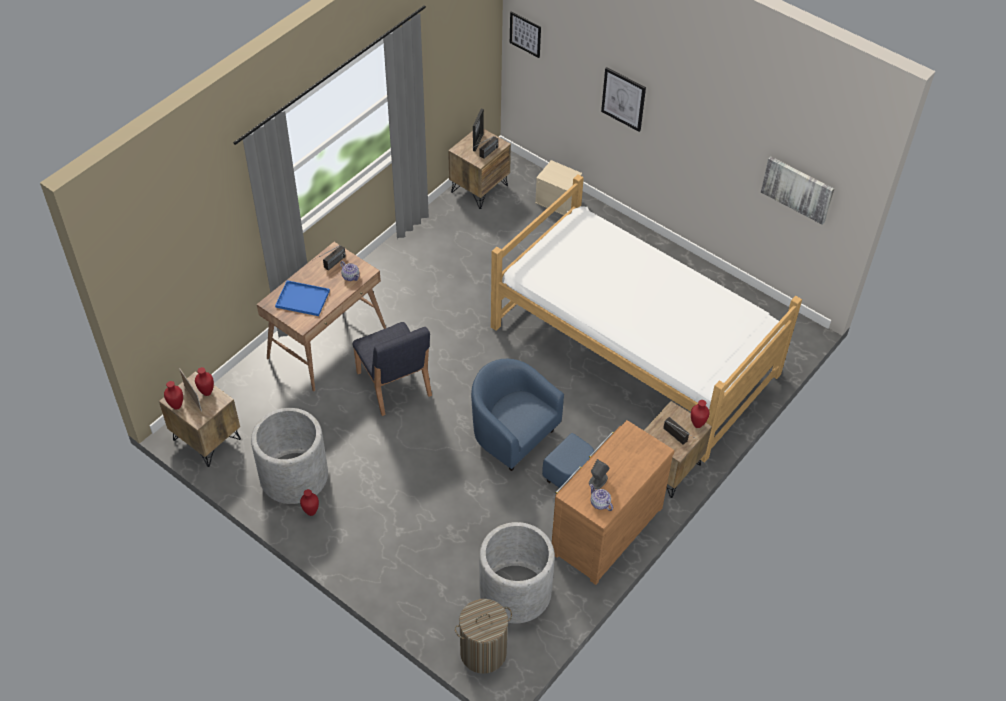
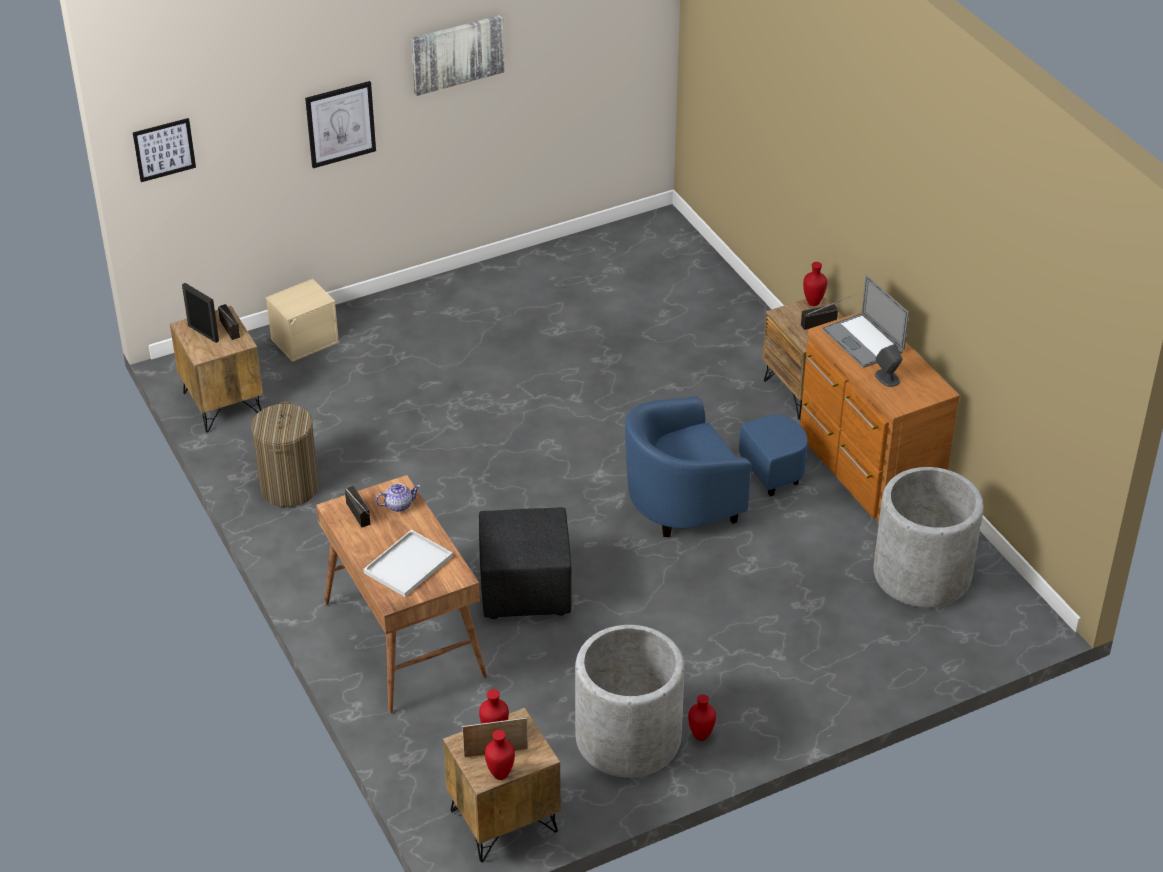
camera: 65 degrees left, 10 degrees down
(301, 299) = (408, 566): blue tray -> white tray
(394, 385) = (526, 591): blue chair -> black ottoman
(483, 652) = (997, 629): laundry basket -> laundry basket (289, 487)
(600, 503) = (922, 386): teapot -> none
(632, 454) = (863, 340): none -> laptop
(634, 351) = (610, 359): bed -> none
(797, 189) = (598, 53): picture -> picture (457, 53)

